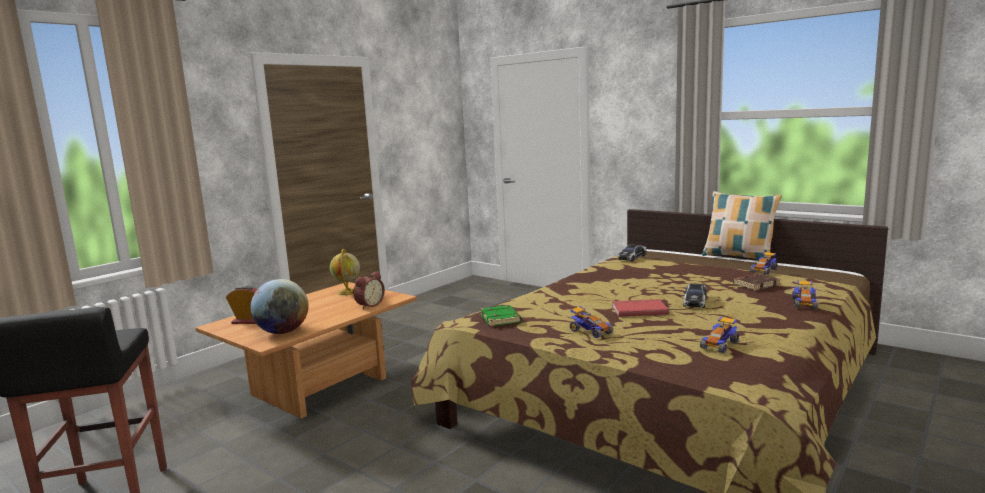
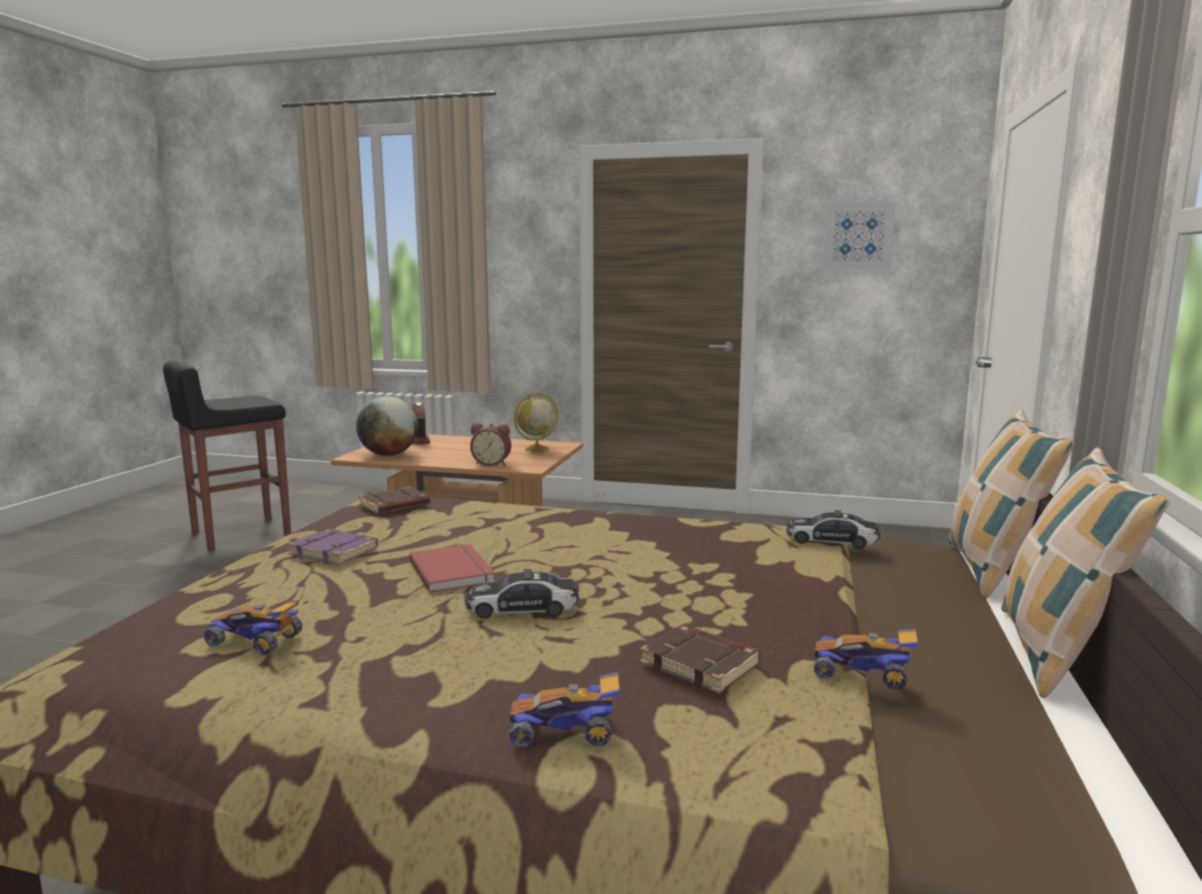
camera: 65 degrees right, 0 degrees up
(418, 119) = (858, 236): none -> picture
(501, 319) = (394, 506): green book -> brown book
(590, 331) = (335, 552): toy car -> purple book
(665, 250) = (993, 571): none -> pillow

